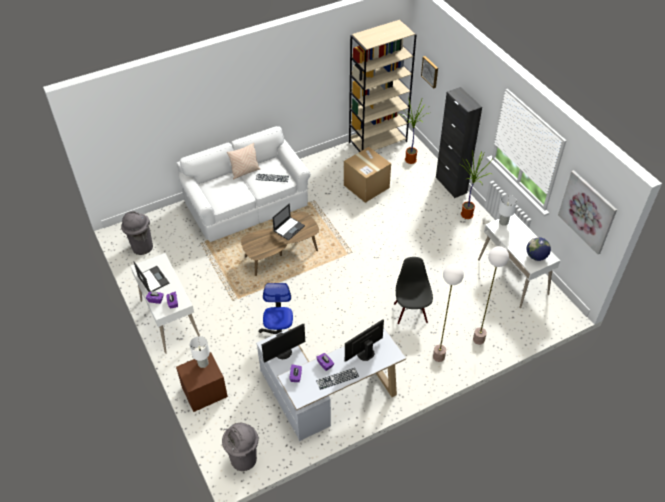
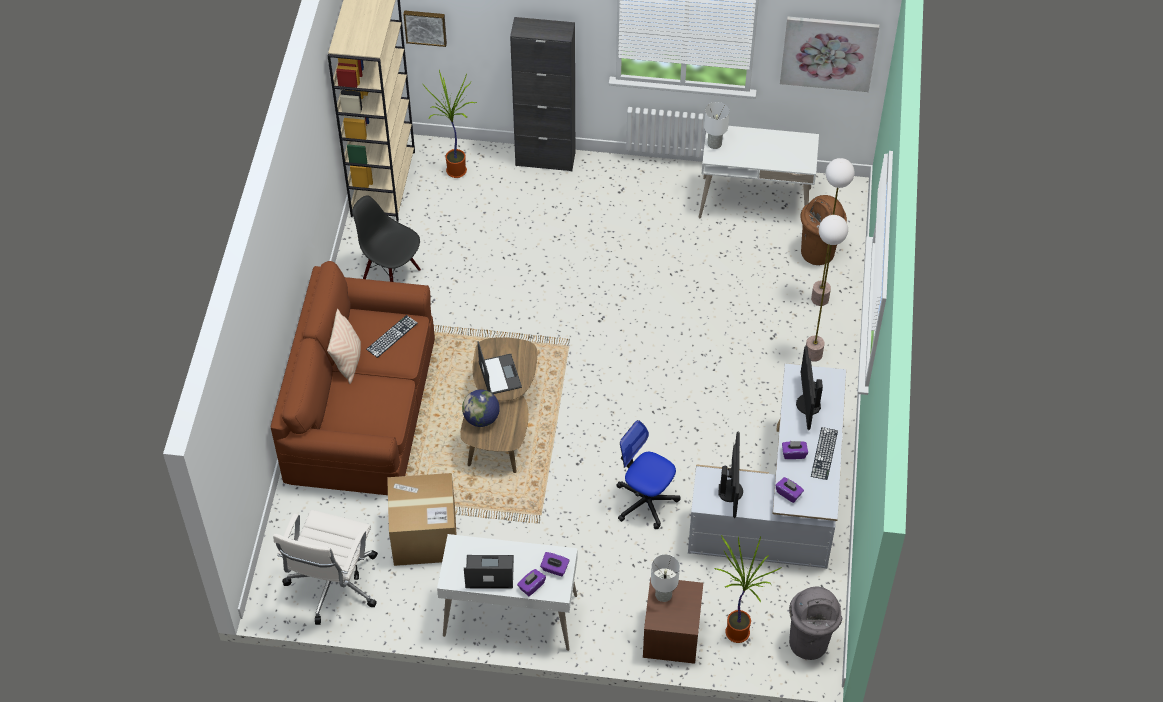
camera: 55 degrees left, 5 degrees up
(142, 247) = (332, 585): grey trash can -> white office chair
(247, 203) = (361, 407): white sofa -> brown sofa
(366, 186) = (460, 250): cardboard box -> cardboard box (424, 536)
(411, 313) = (725, 339): black chair -> black chair (391, 276)
(467, 214) = (613, 177): potted plant -> potted plant (737, 631)
(509, 322) = (818, 253): none -> brown trash can
(536, 256) = (795, 151): globe -> globe (481, 418)

